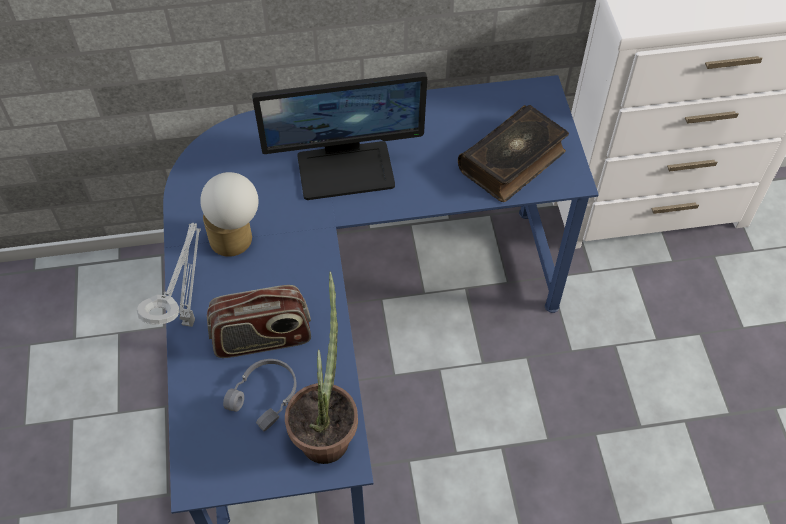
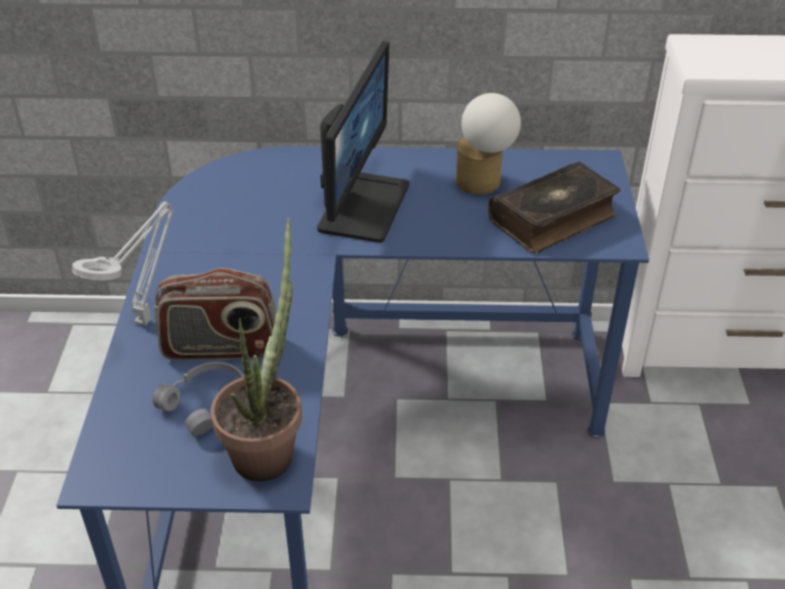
camera: 10 degrees right, 15 degrees down
(236, 242) = (220, 255): table lamp -> table lamp (483, 184)
(346, 169) = (362, 205): monitor -> monitor turned 75 degrees counterclockwise

